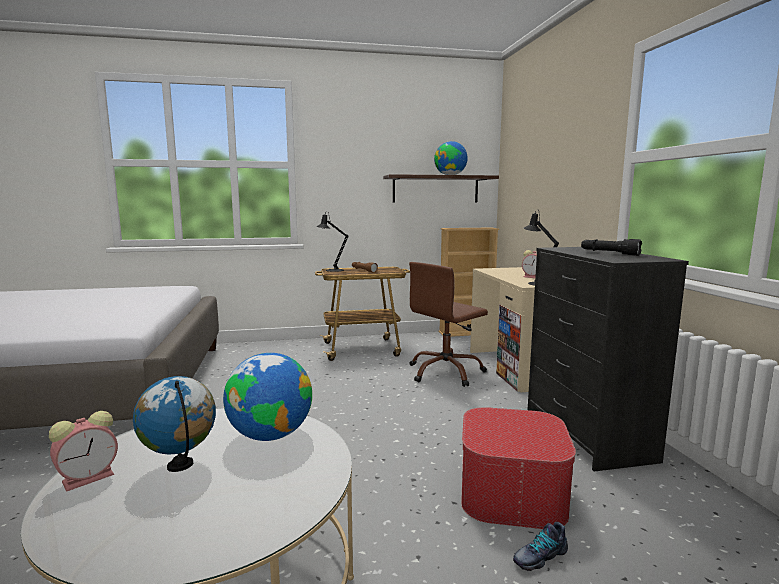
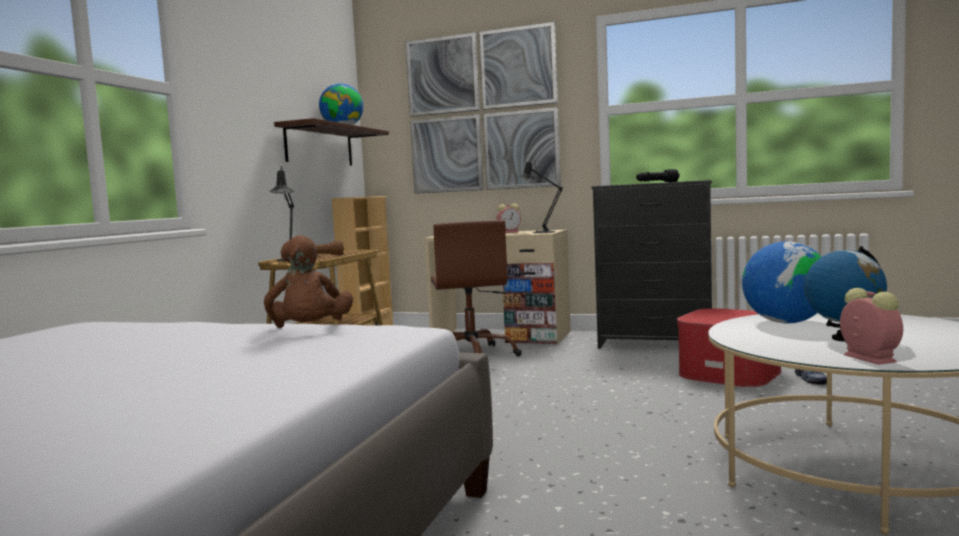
camera: 60 degrees left, 5 degrees down
(122, 316) = (310, 332): none -> brown plush toy
(551, 159) = (482, 112): none -> picture

